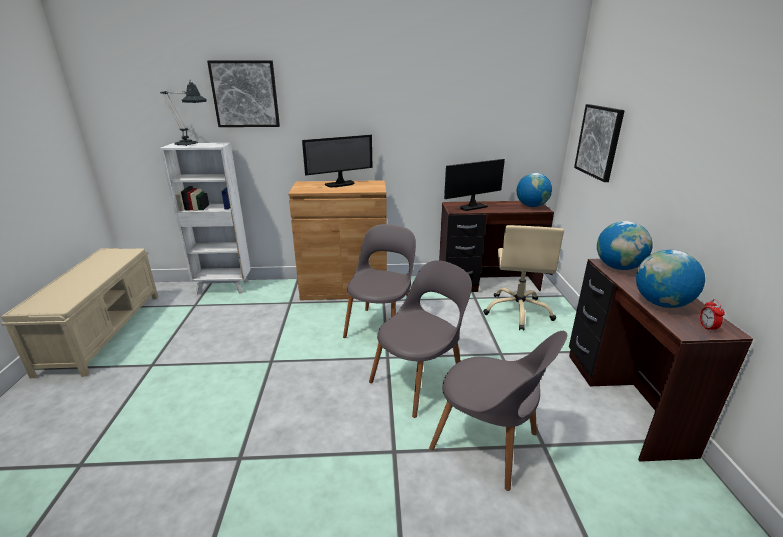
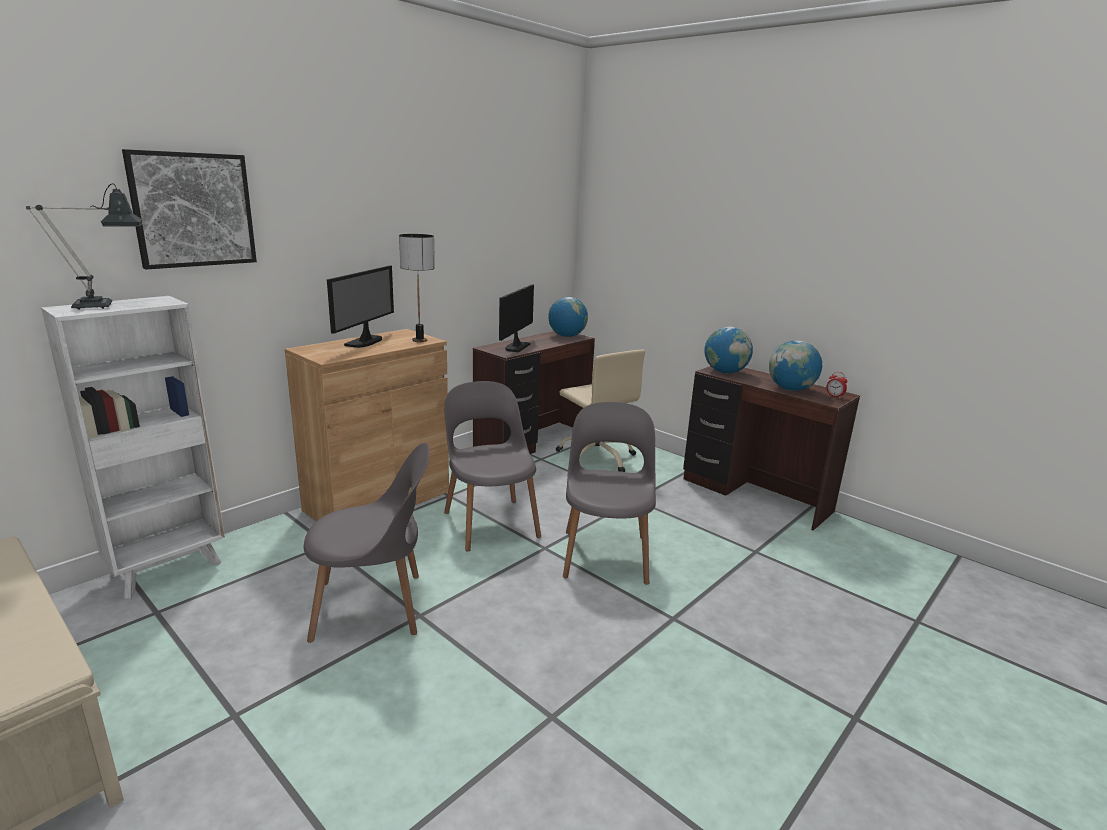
camera: 45 degrees left, 5 degrees down
(371, 188) = (419, 340): none -> table lamp
(488, 444) = (725, 571): grey chair -> grey chair (374, 607)
(599, 141) = (633, 256): picture -> none

